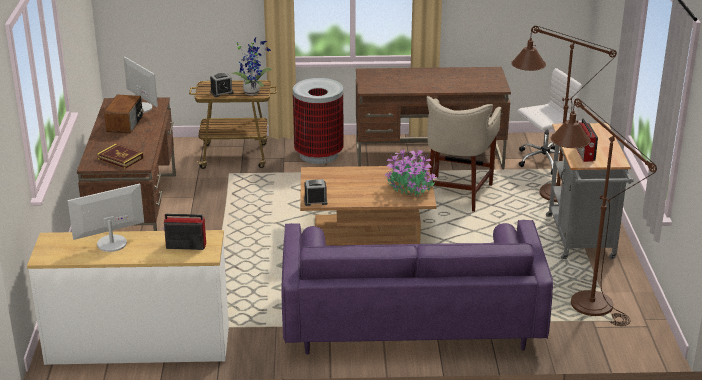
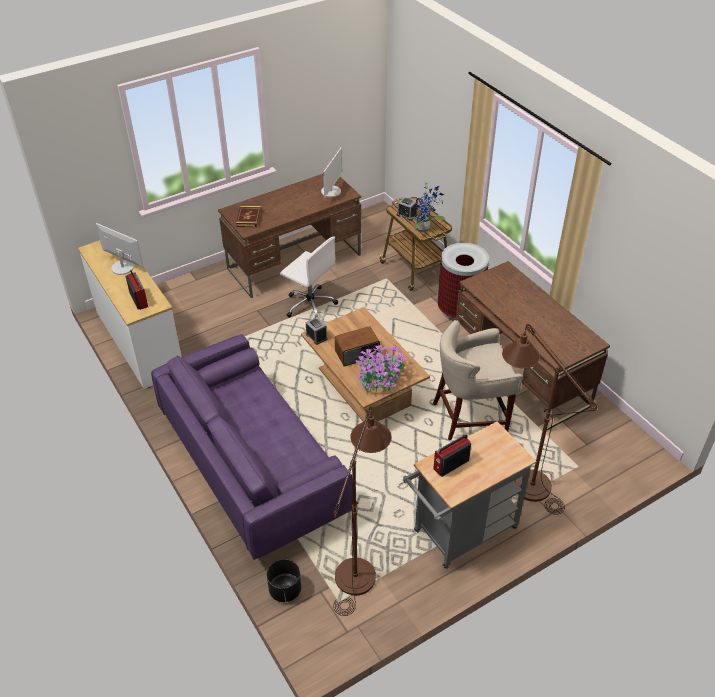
camera: 60 degrees right, 15 degrees up
(125, 124) = (301, 197): radio -> radio (357, 354)
(543, 161) = (587, 453): white office chair -> white office chair (310, 304)
(580, 346) = (285, 590): none -> black planter

